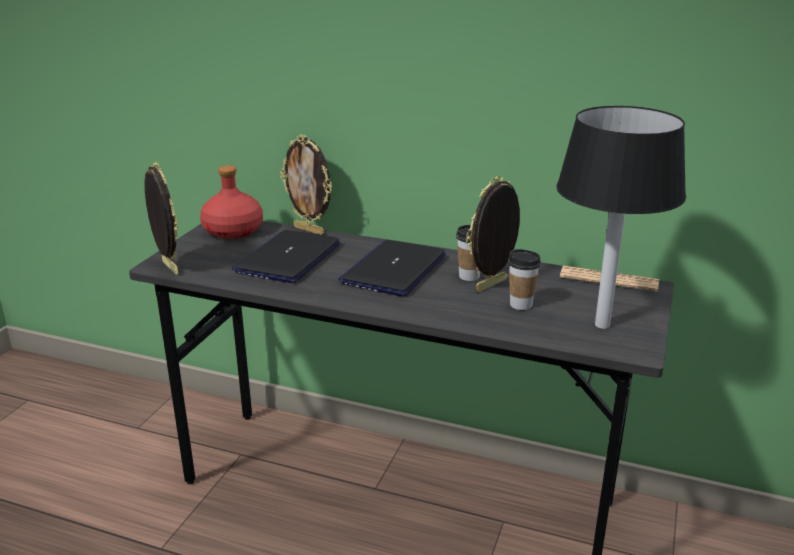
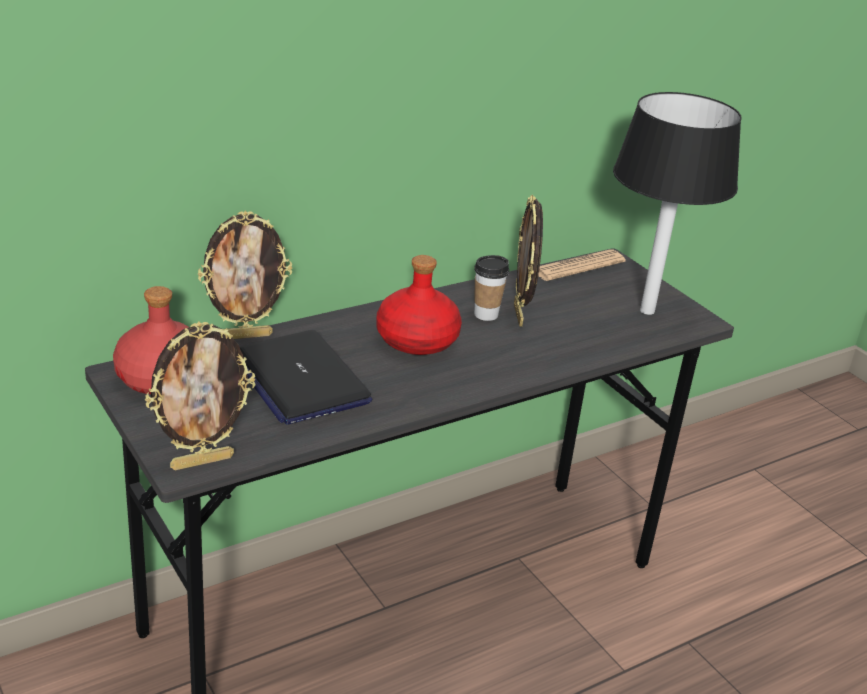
camera: 55 degrees left, 5 degrees up
(168, 268) = (202, 461): picture frame -> picture frame turned 150 degrees clockwise
(394, 269) = (417, 339): laptop -> red bottle
(521, 304) = (571, 322): cup -> none

